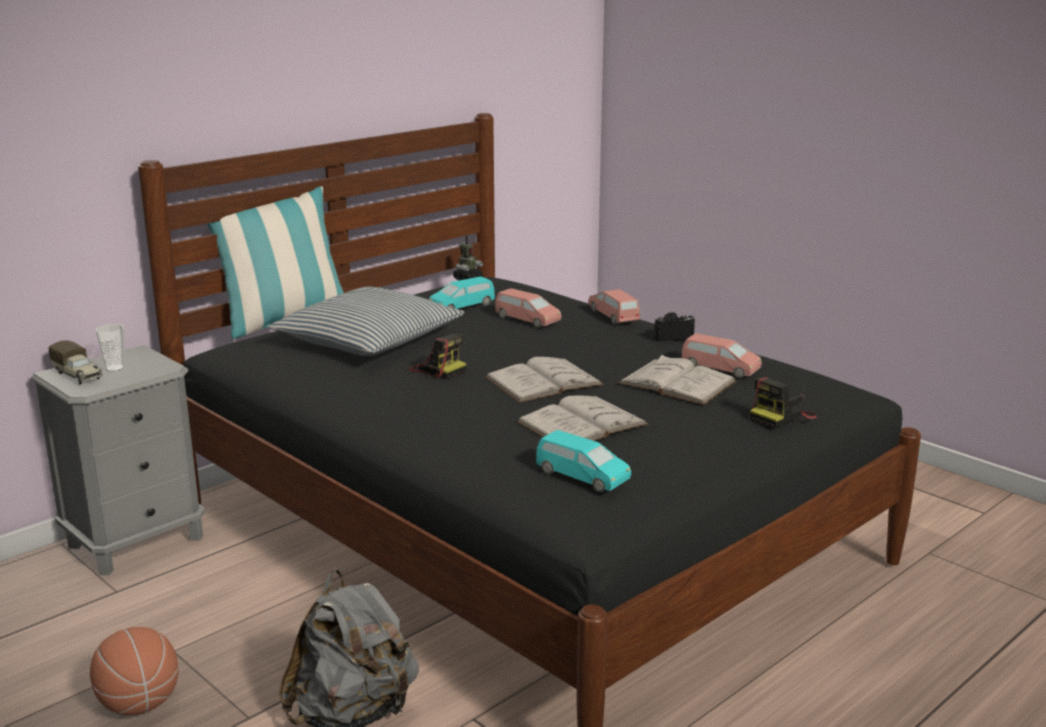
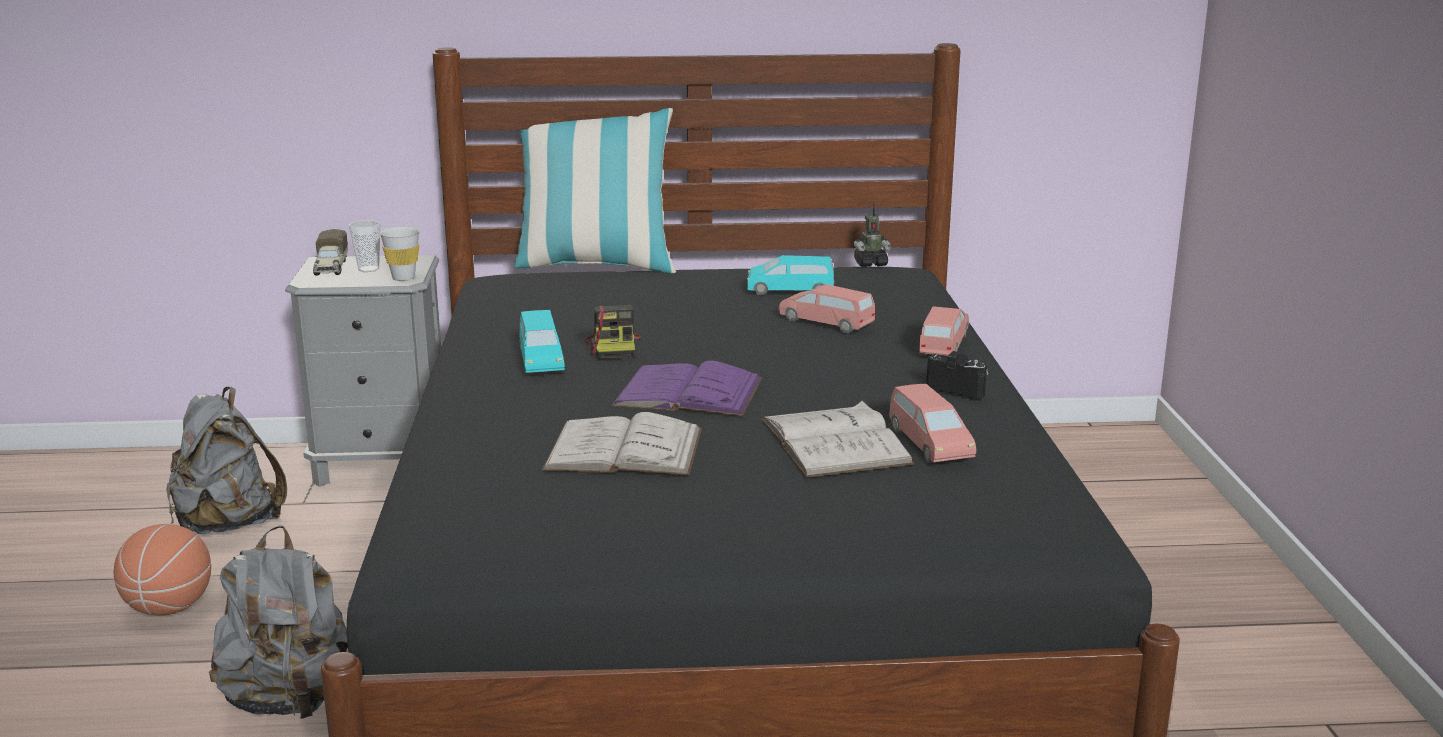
camera: 40 degrees right, 0 degrees up
(77, 630) = (227, 524): none -> grey backpack
(162, 367) = (403, 278): none -> white cup
(368, 340) = (619, 301): pillow -> none
(527, 320) = (826, 323): pink toy car -> pink toy car turned 135 degrees clockwise
(543, 381) = (688, 392): white book -> purple book
(582, 476) = (499, 504): turquoise toy car -> turquoise toy car (541, 360)
(781, 416) = (880, 526): camera -> none

